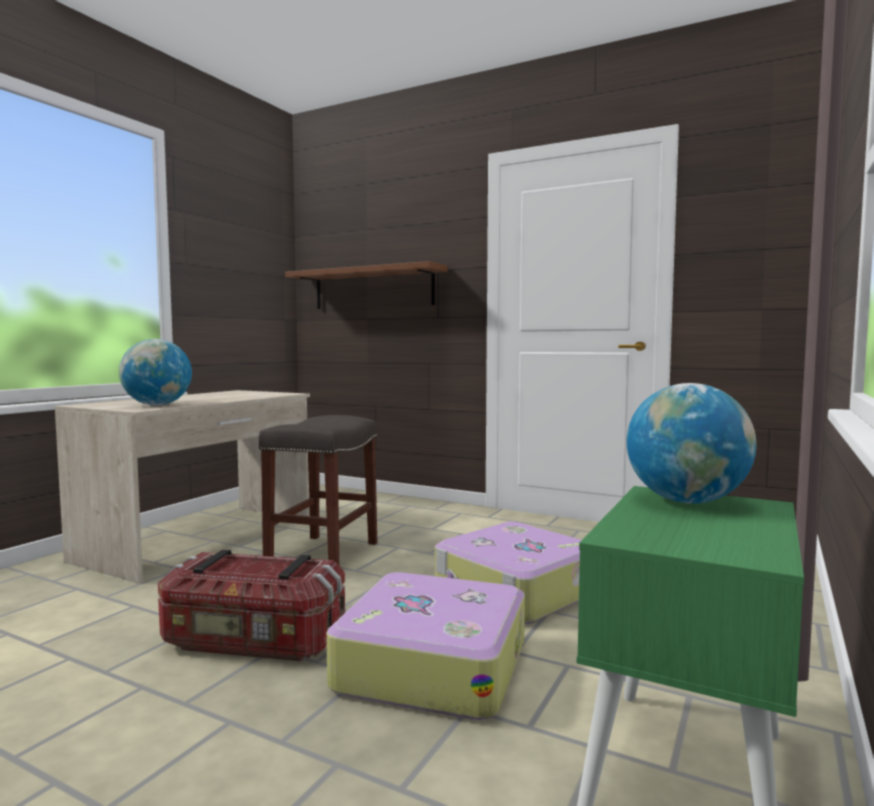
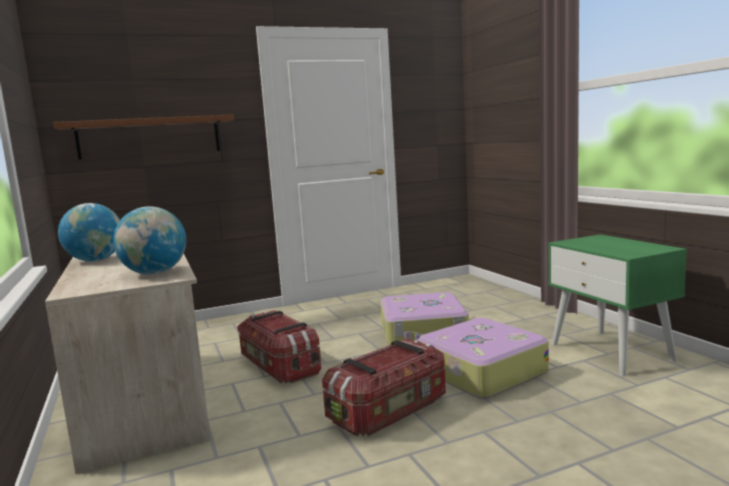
camera: 50 degrees left, 5 degrees up
(323, 555) = (279, 366): grey stool -> storage box
(686, 501) = (584, 241): globe -> globe (95, 260)

